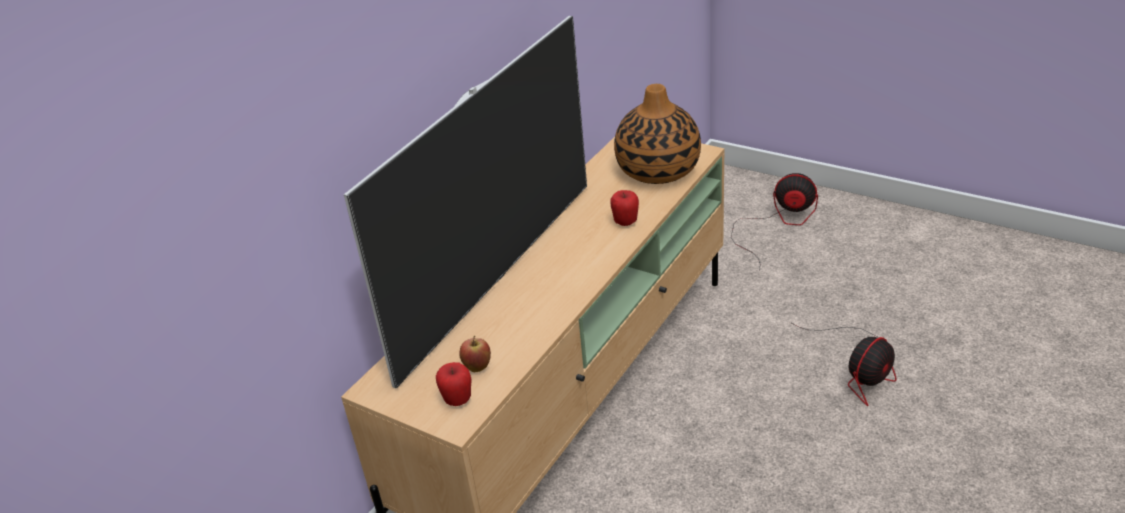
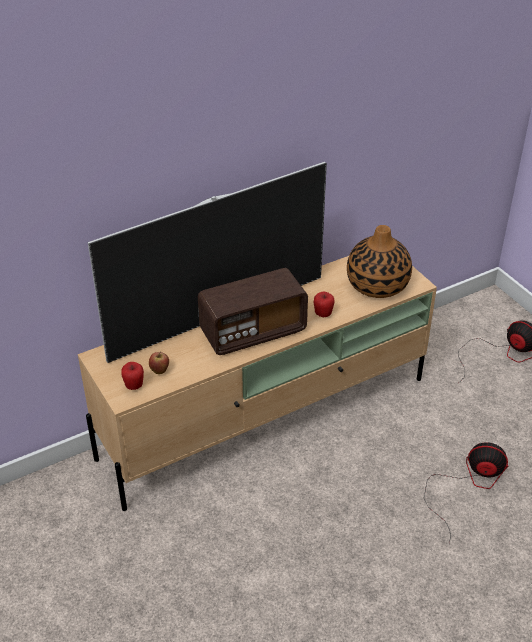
camera: 25 degrees right, 5 degrees up
(558, 274) = (253, 332): none -> radio
(861, 369) = (467, 485): fan -> fan turned 150 degrees counterclockwise

